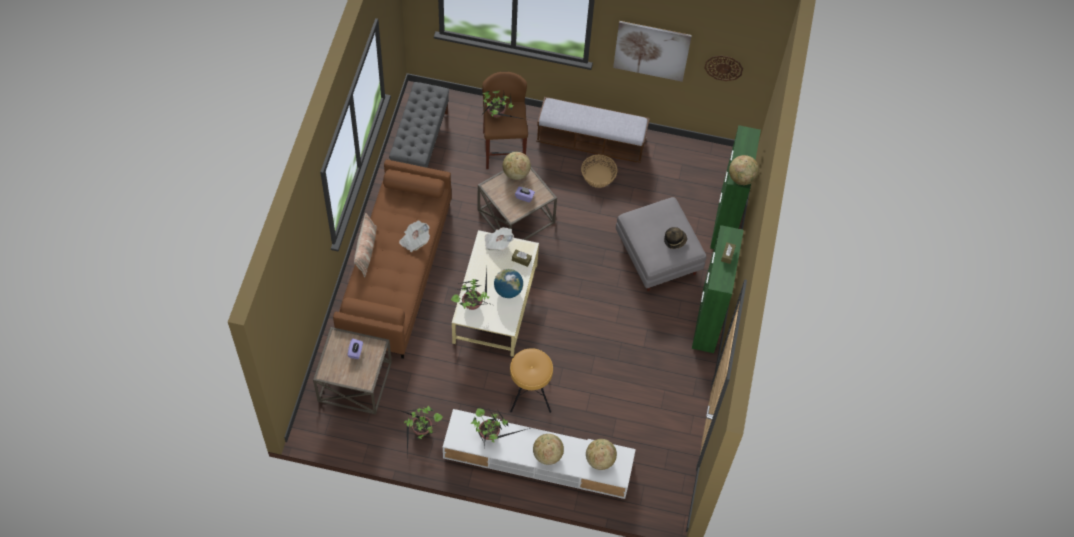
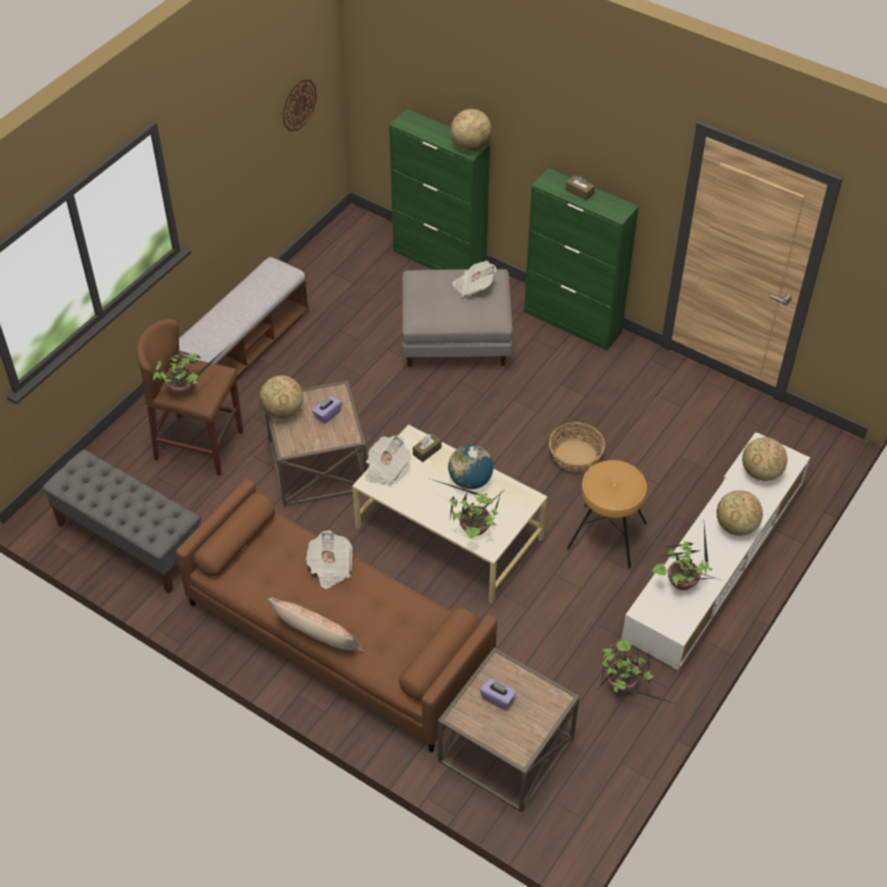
camera: 65 degrees left, 10 degrees down
(598, 176) = (303, 359): basket -> basket (576, 456)
(651, 50) = (232, 155): picture -> none
(674, 240) = (473, 287): hat -> newspaper

